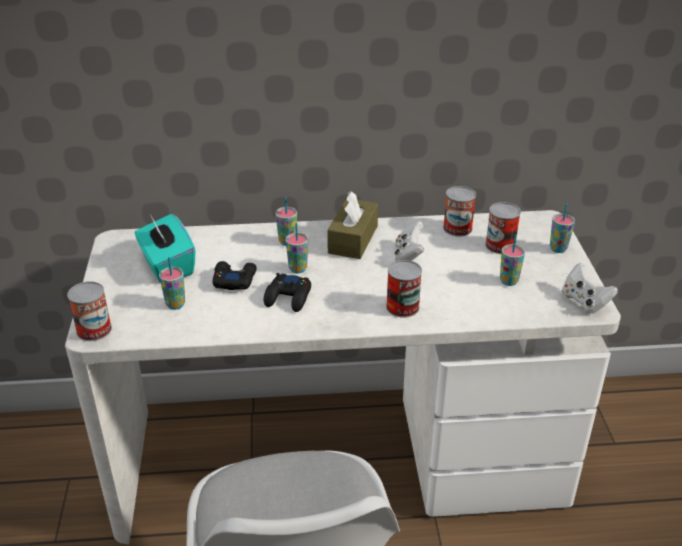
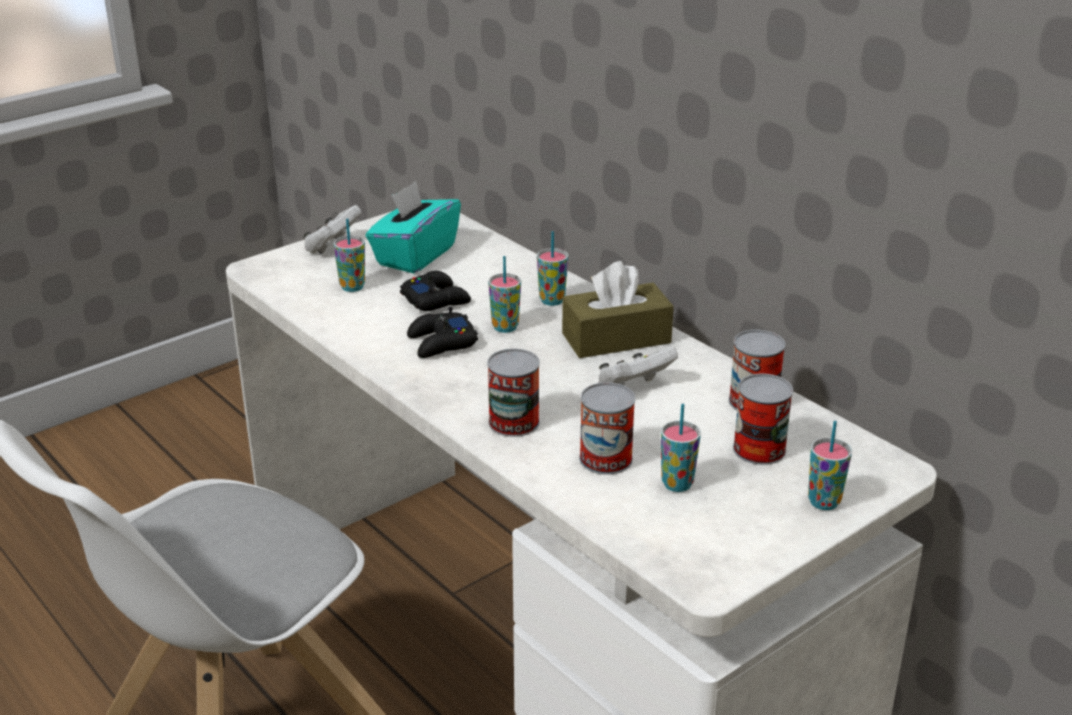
camera: 55 degrees right, 5 degrees down
(94, 330) = (265, 265): can -> can (605, 459)
(584, 302) = (711, 567): white game controller -> white game controller (332, 247)

